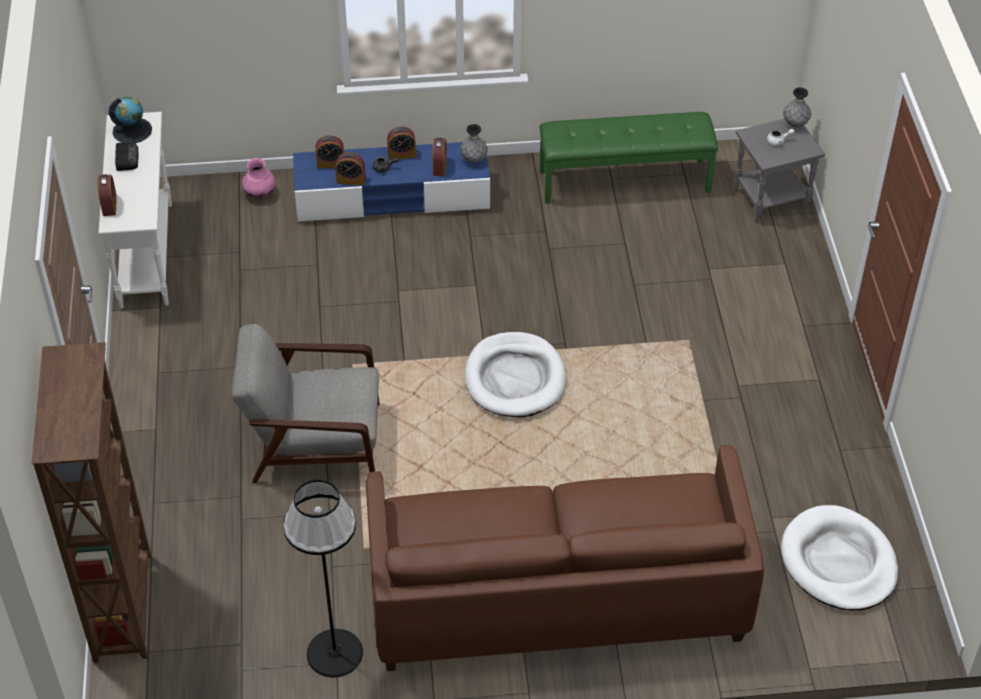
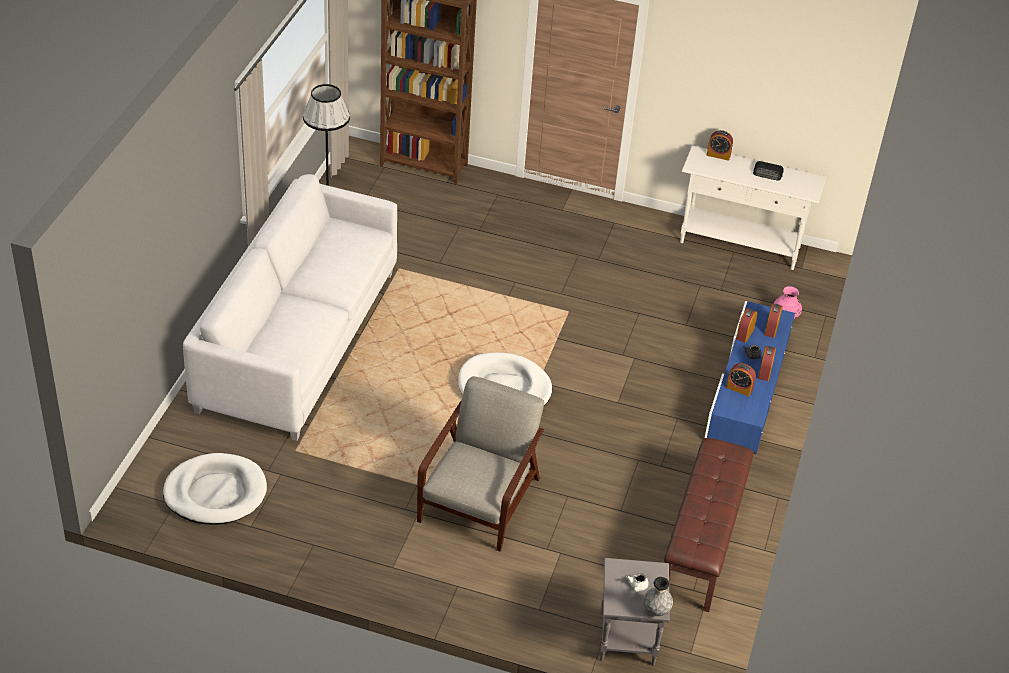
camera: 110 degrees right, 5 degrees down
(132, 130) = (800, 183): globe -> none
(314, 442) = (505, 273): grey armchair -> grey armchair (480, 498)
(474, 160) = (738, 411): grey vase -> none
(556, 595) = (298, 340): brown sofa -> white sofa
(625, 180) = (703, 543): green bench -> brown bench

